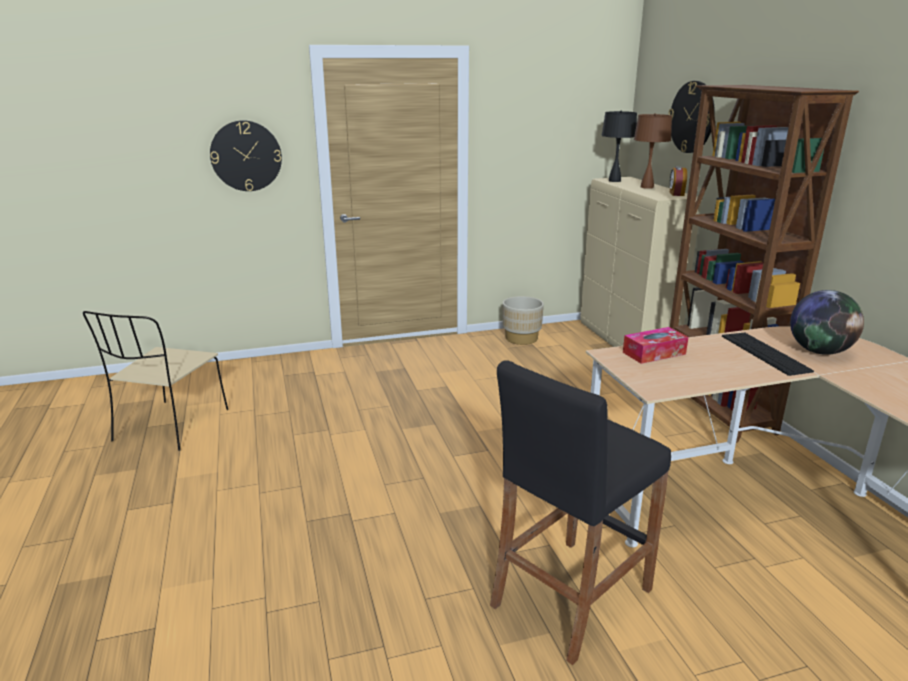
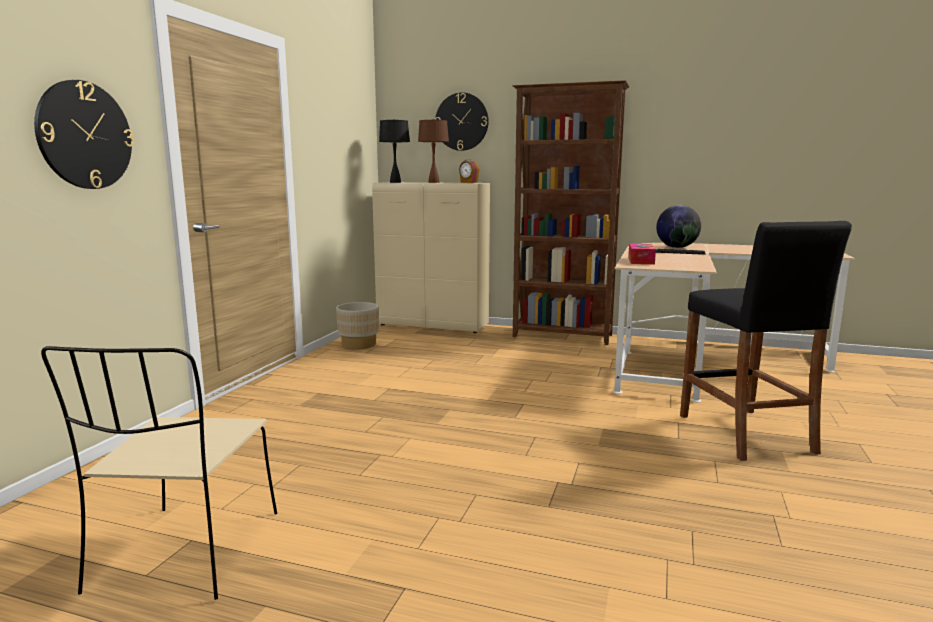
camera: 55 degrees left, 10 degrees down
(170, 427) = (185, 553): beige chair -> beige chair turned 45 degrees clockwise

